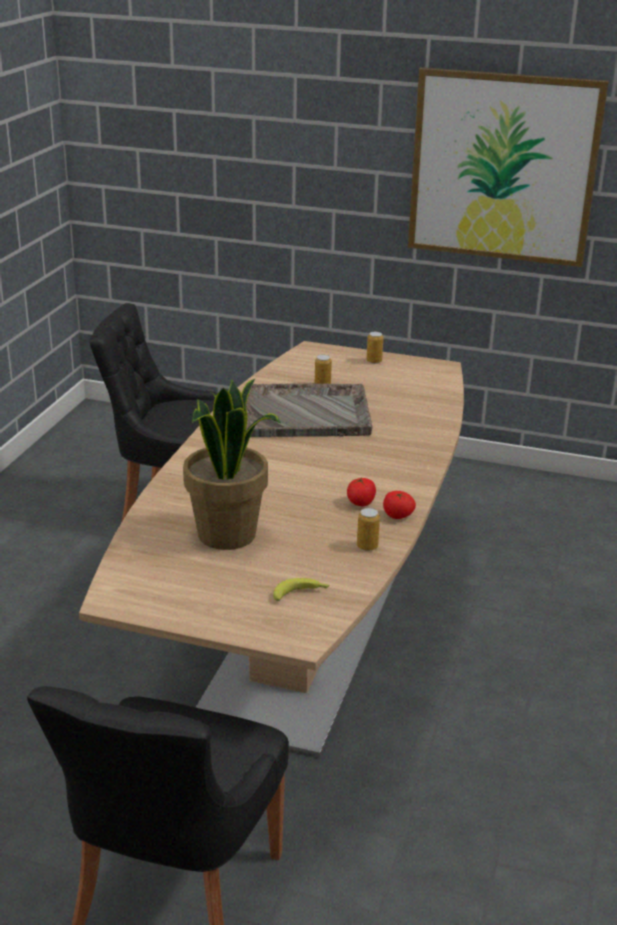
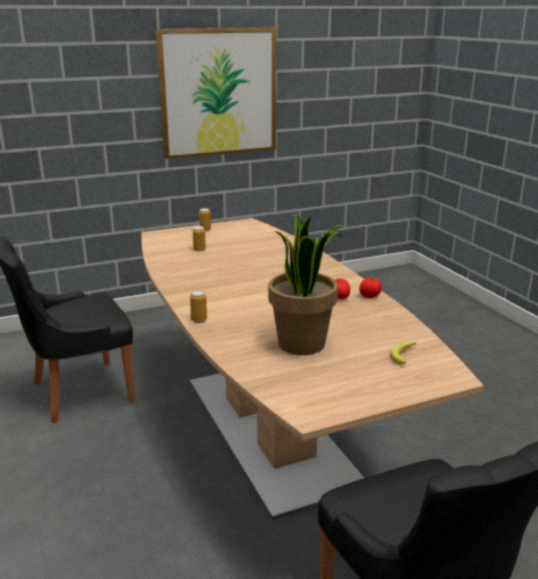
camera: 40 degrees left, 5 degrees down
(308, 413) = (219, 265): grey tray -> none
(367, 546) = (386, 316): can -> can (199, 320)

